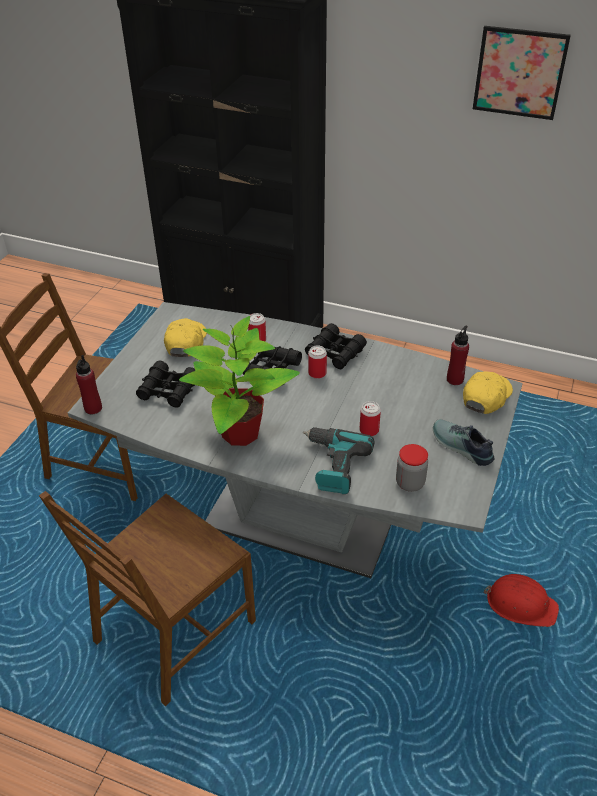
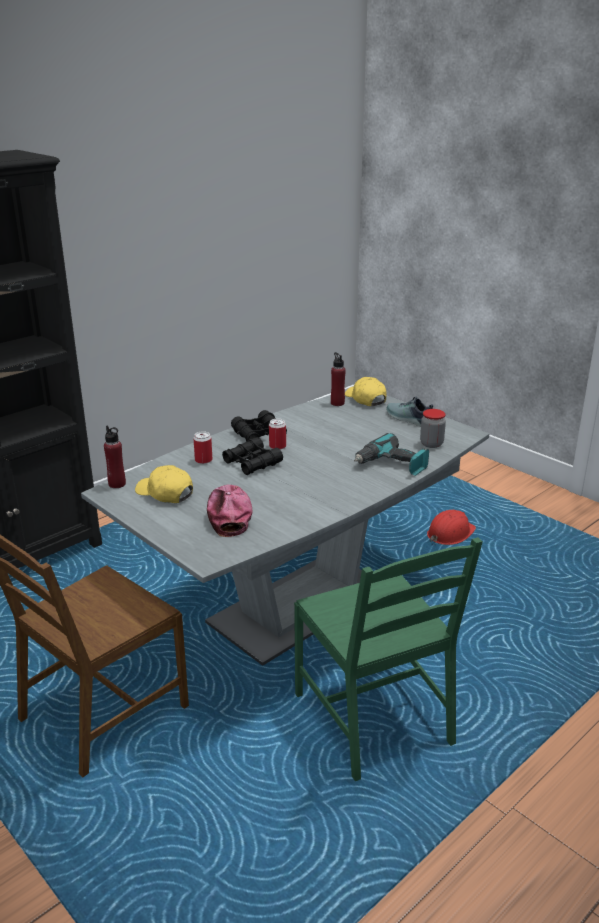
camera: 65 degrees left, 15 degrees down
(93, 408) = (212, 560): red bottle -> red bottle (117, 484)
(168, 390) = (228, 515): black binoculars -> cap
(173, 632) = (375, 719): brown chair -> green chair
(239, 433) = (320, 494): potted plant -> none
(369, 430) = (364, 444): can -> none
(460, 447) = (409, 419): shoe -> shoe turned 60 degrees clockwise
(519, 73) = (178, 201): picture -> none

